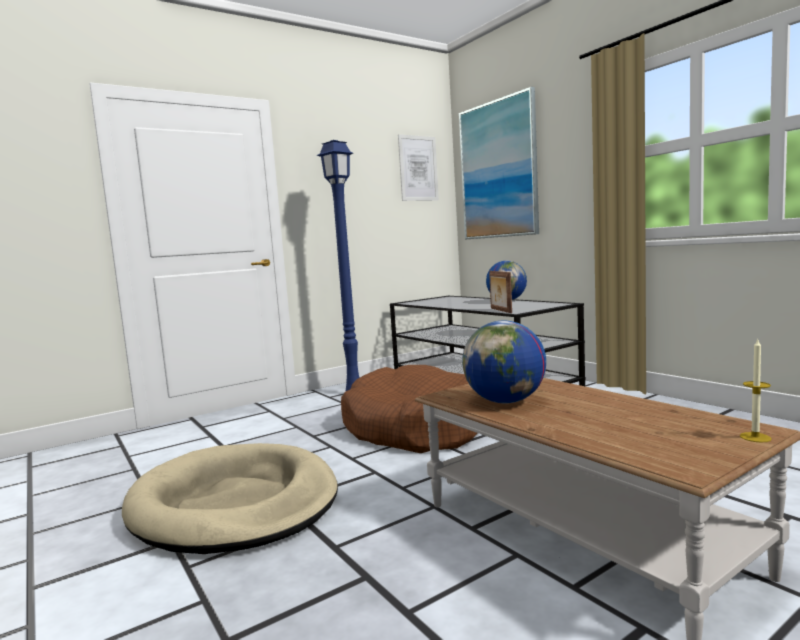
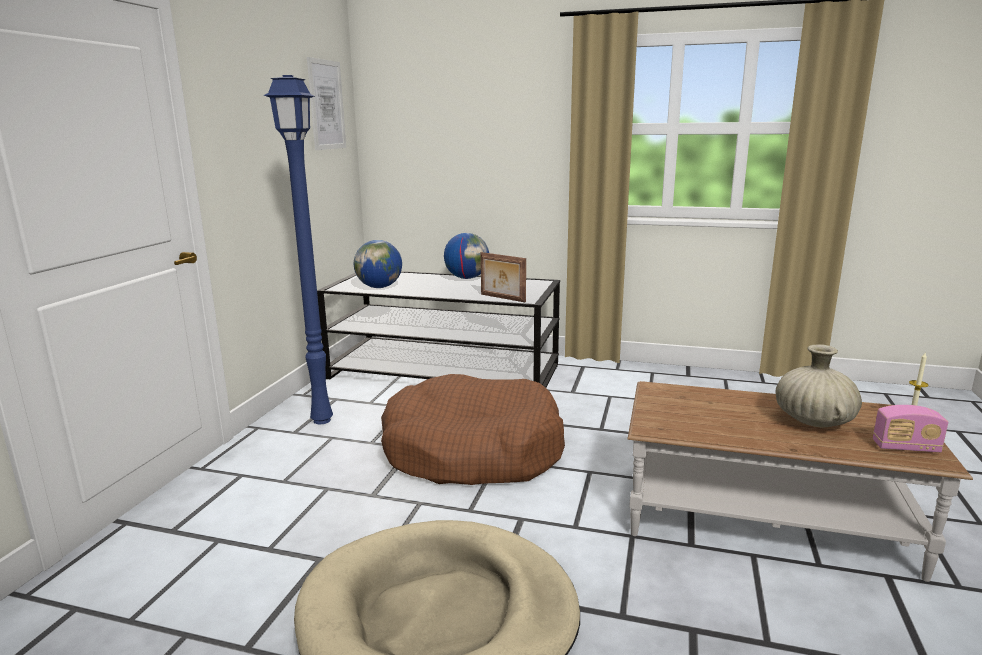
camera: 40 degrees left, 10 degrees up
(498, 170) = (430, 118): picture -> none
(505, 401) = (714, 422): globe -> globe (379, 287)
(612, 417) = (813, 421): none -> beige vase
(672, 453) = (905, 447): none -> radio

